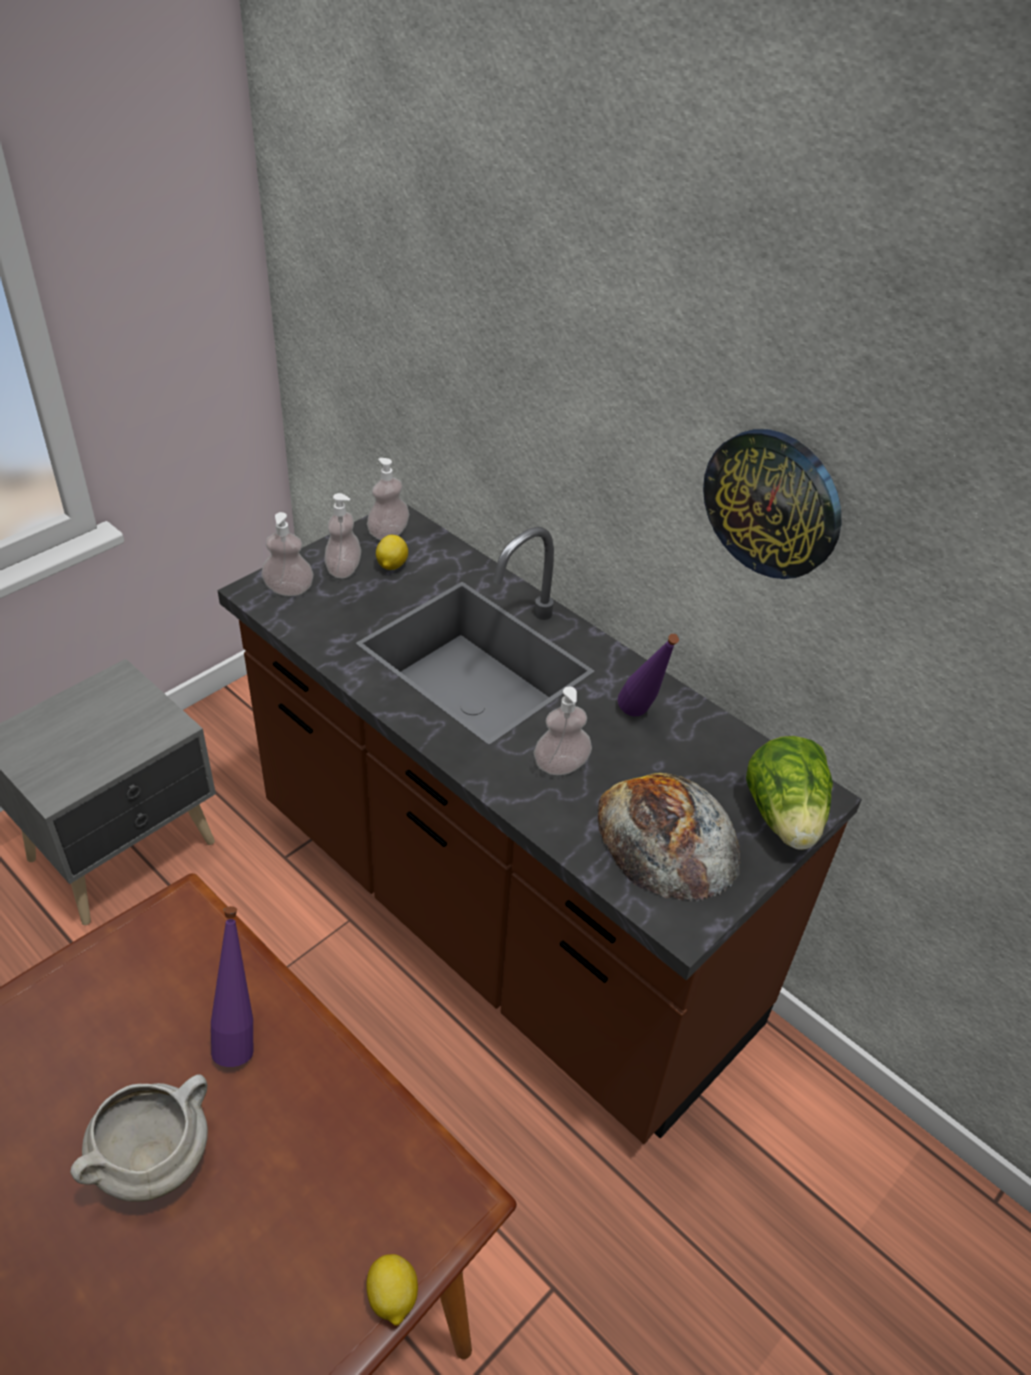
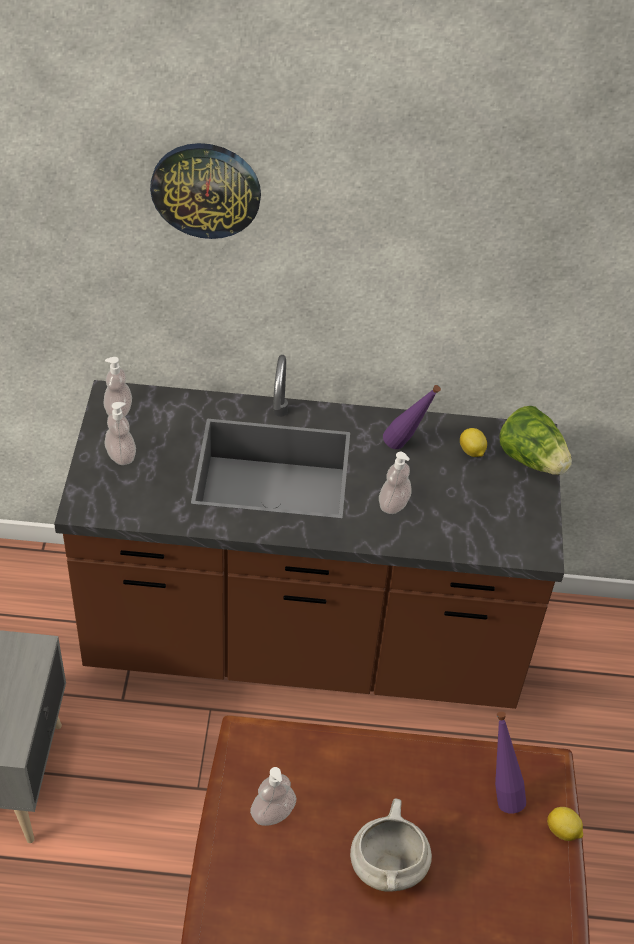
camera: 40 degrees left, 5 degrees up
(240, 1034) = (358, 777): purple bottle -> purple bottle (500, 792)
(289, 589) = (102, 493): soap dispenser -> soap dispenser (273, 813)
(391, 565) = (149, 434): lemon -> lemon (472, 452)
(667, 836) = (487, 509): bread -> none
(773, 503) = (456, 275): wall clock -> wall clock (206, 189)

